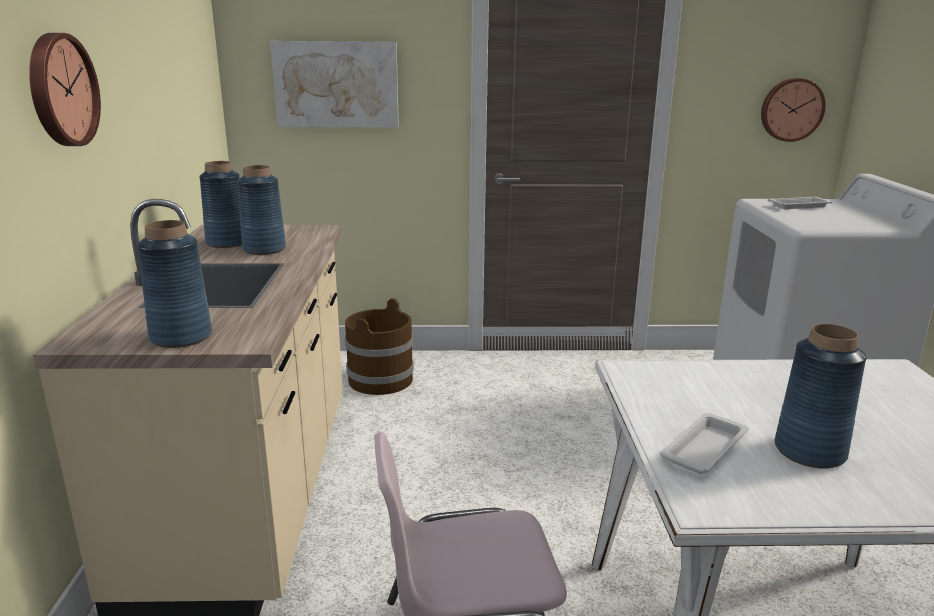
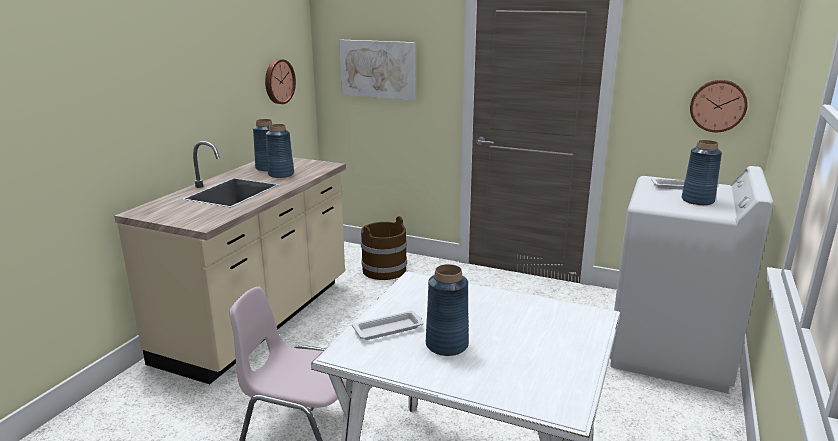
camera: 25 degrees right, 0 degrees up
(60, 90) = (159, 82): wall clock -> wall clock (278, 81)
(181, 337) = (180, 217): blue vase -> blue vase (698, 200)

